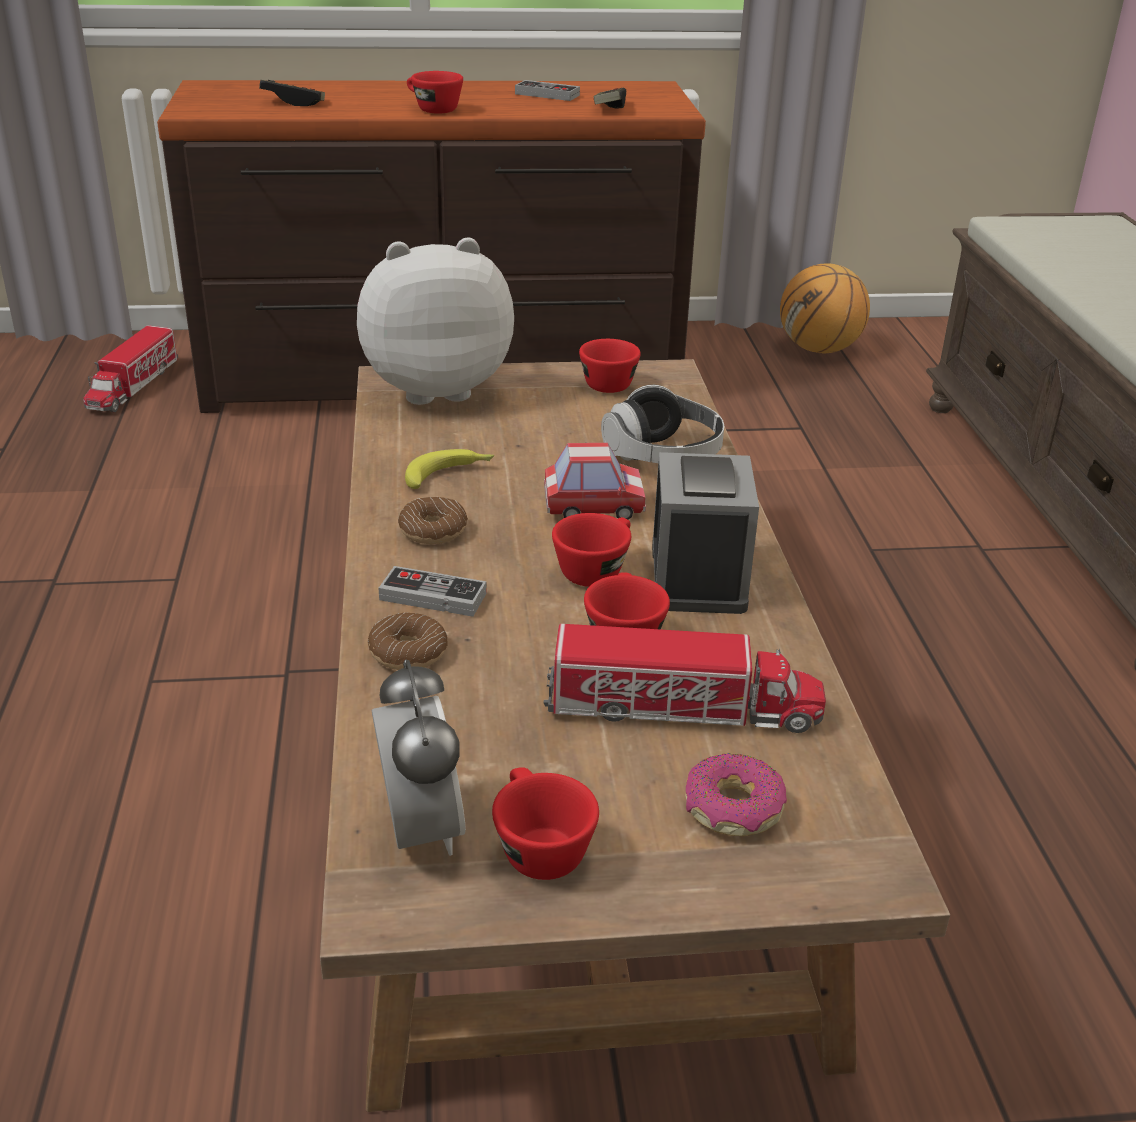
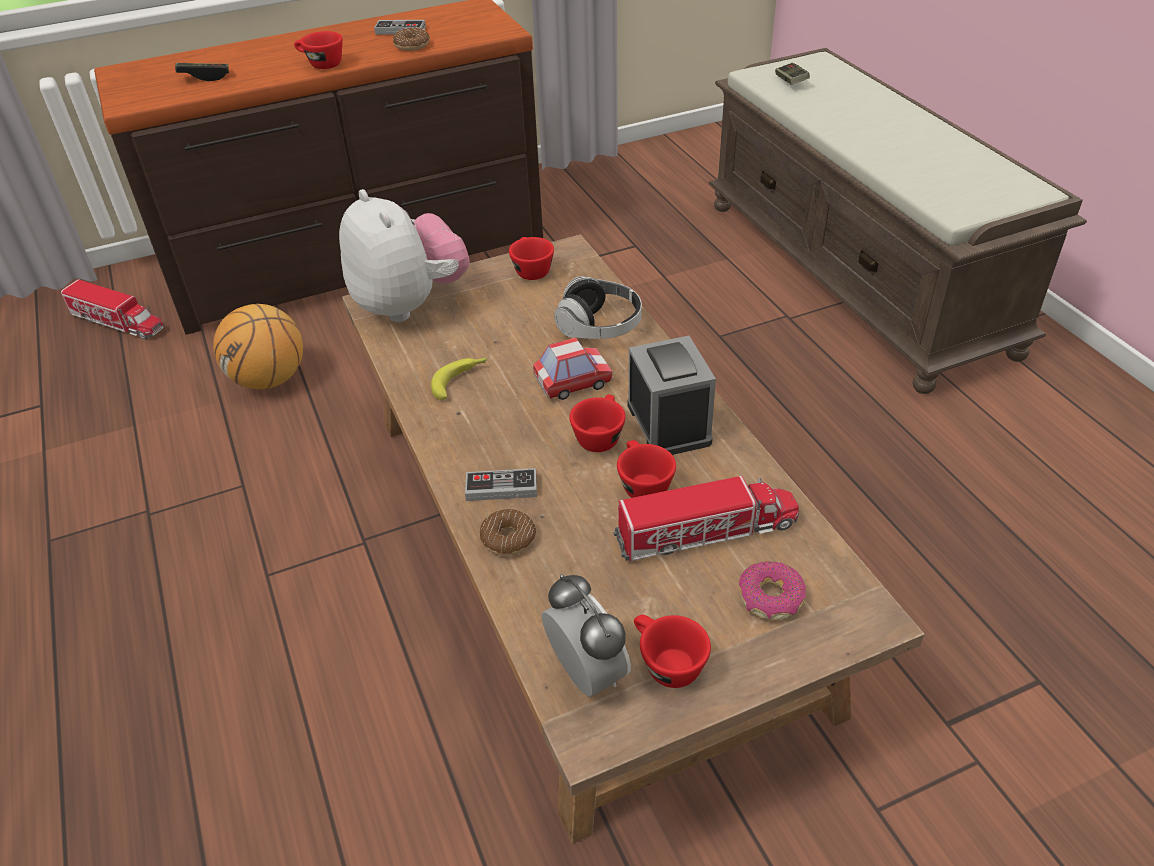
camera: 15 degrees left, 10 degrees up
(133, 386) = (118, 322): toy truck -> toy truck turned 60 degrees counterclockwise
(433, 530) = (473, 432): donut -> donut (412, 45)
(434, 388) = (409, 304): plush toy -> plush toy turned 90 degrees clockwise
(609, 107) = (455, 36): game controller -> game controller (791, 81)
(819, 350) = (622, 174): basketball -> basketball (269, 380)

